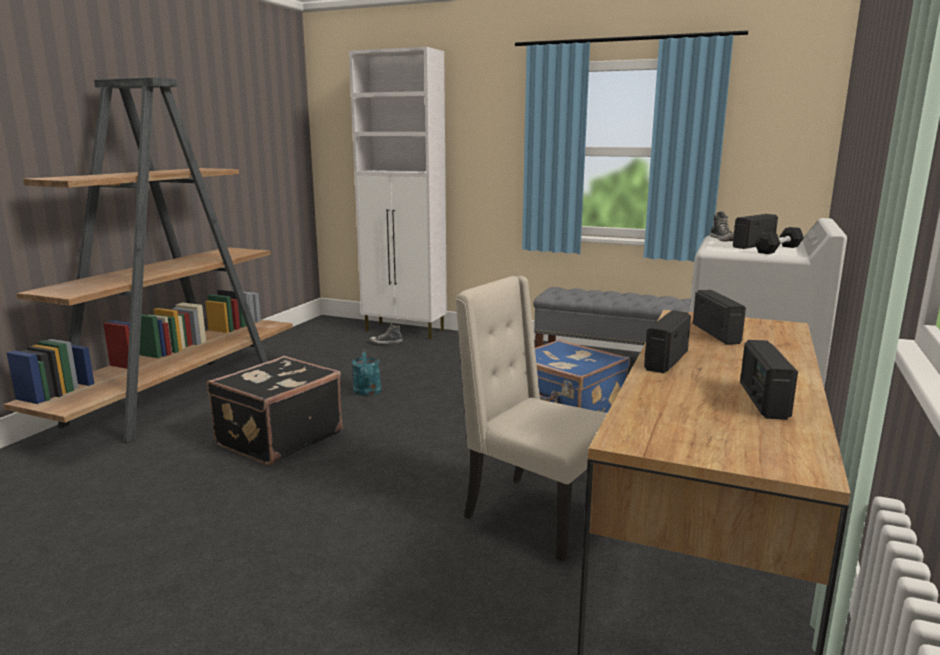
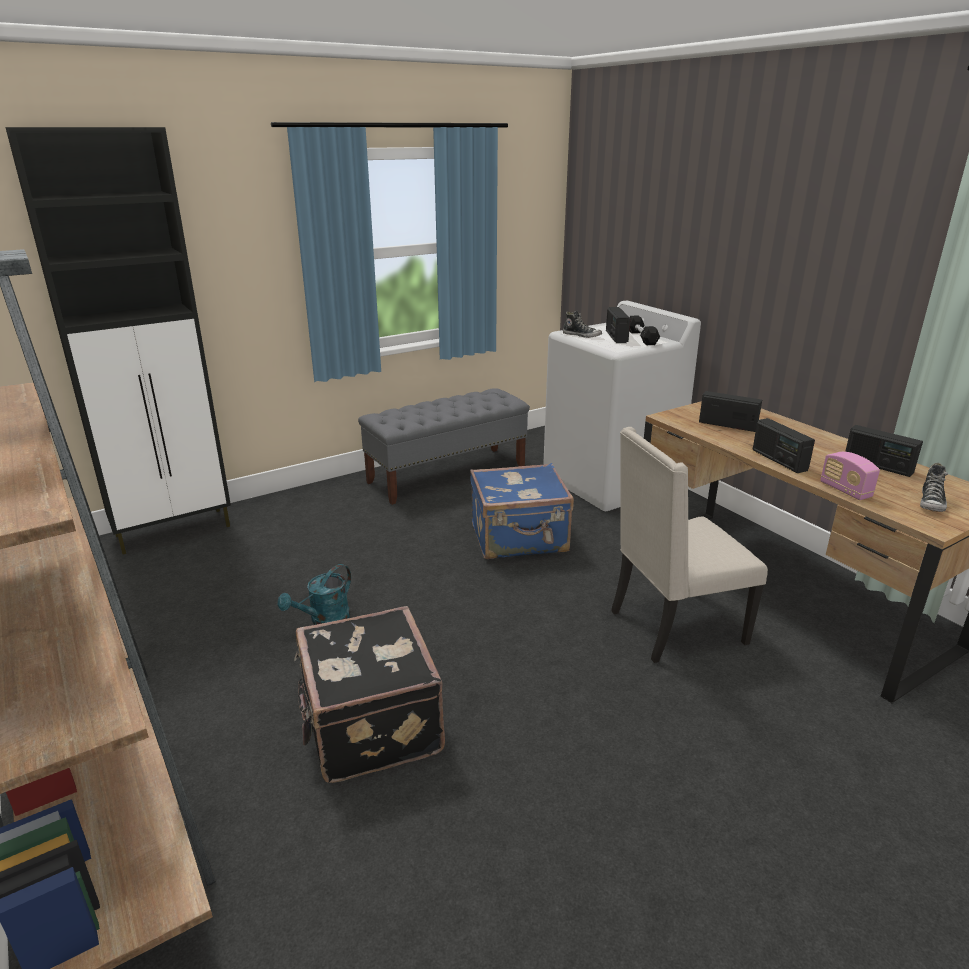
camera: 55 degrees left, 10 degrees up
(367, 393) = (324, 620): turquoise watering can -> turquoise watering can turned 105 degrees clockwise
(386, 343) = (190, 556): shoe -> shoe (931, 503)
(405, 331) = (175, 530): white cabinet -> black cabinet
(643, 392) = (845, 490): none -> radio

